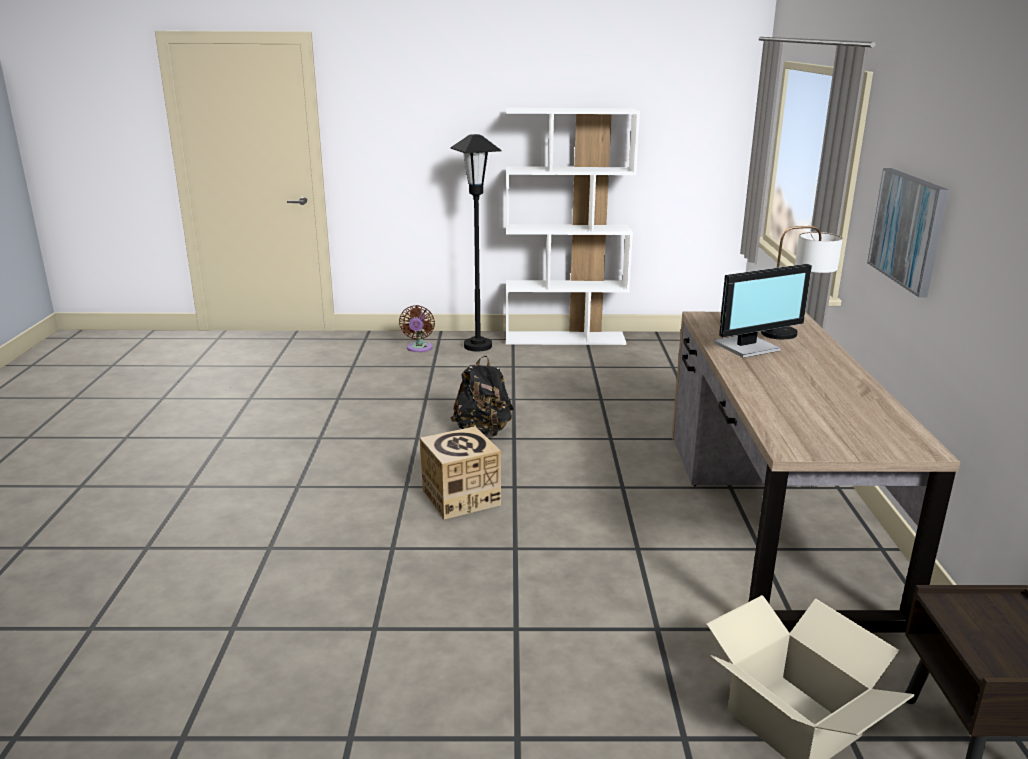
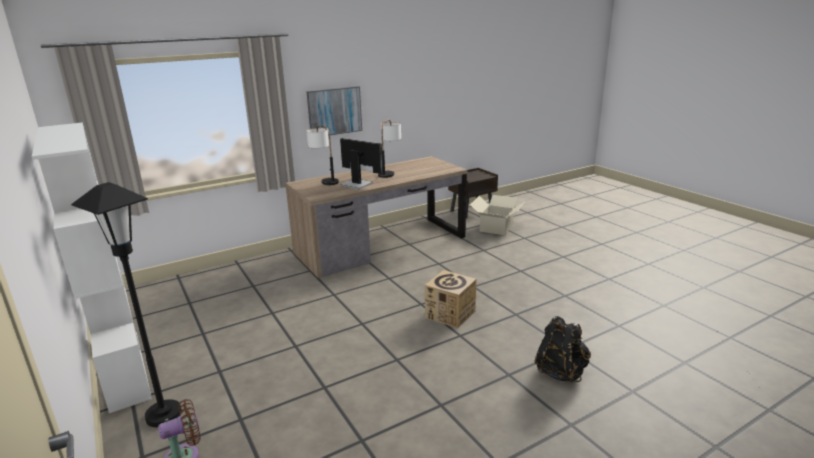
camera: 120 degrees left, 0 degrees up
(483, 431) = (362, 338): black backpack -> black backpack (560, 371)
(810, 383) = (389, 172): none -> table lamp

